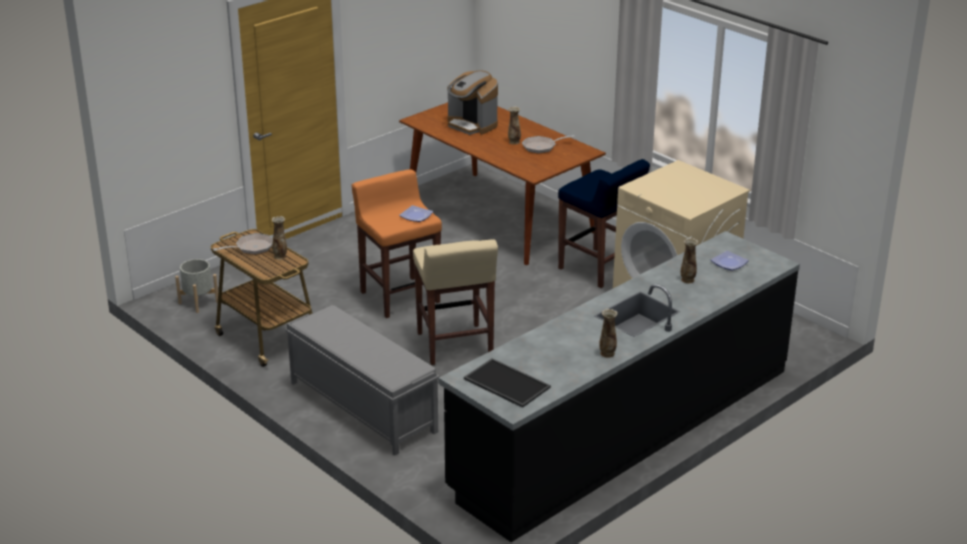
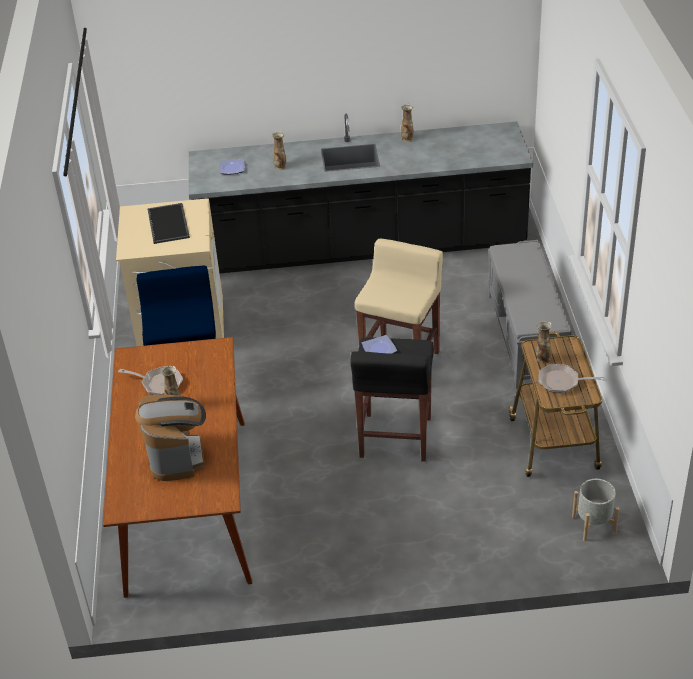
camera: 140 degrees left, 10 degrees up
(399, 296) = (395, 438): orange stool -> black stool
(505, 383) = (494, 144): tray -> tray (169, 224)

